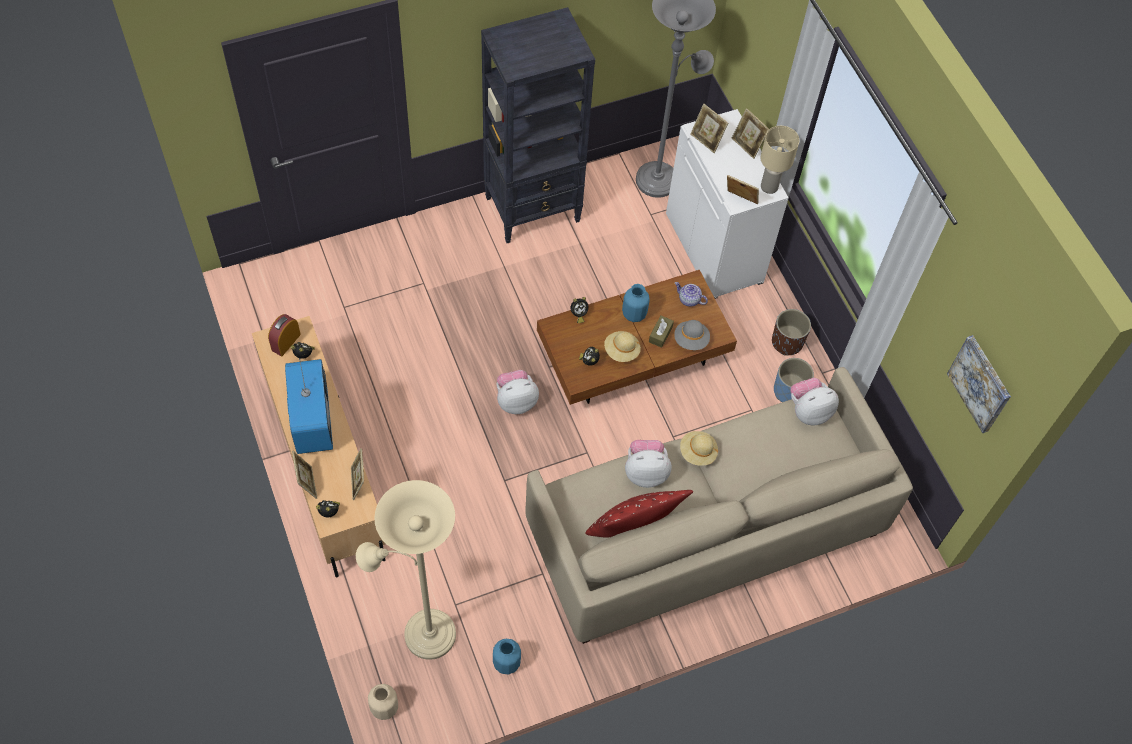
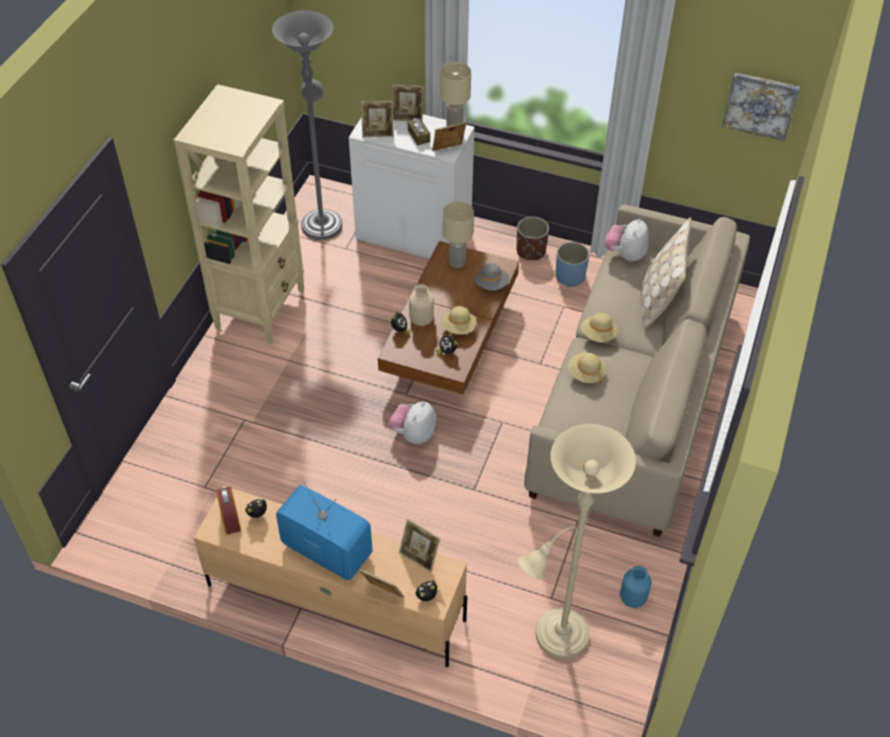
camera: 45 degrees left, 10 degrees down
(384, 708) = (599, 714): beige vase -> beige vase (421, 320)
(533, 209) = (261, 309): black bookcase -> beige bookcase
(634, 314) = (436, 300): blue vase -> none
(634, 527) = (625, 412): red pillow -> none
(645, 472) = (586, 374): plush toy -> beige hat
(660, 334) = (468, 297): brown tissue box -> brown tissue box (418, 136)
(689, 300) = (457, 263): teapot -> beige table lamp
(782, 470) = (658, 299): none -> beige pillow

